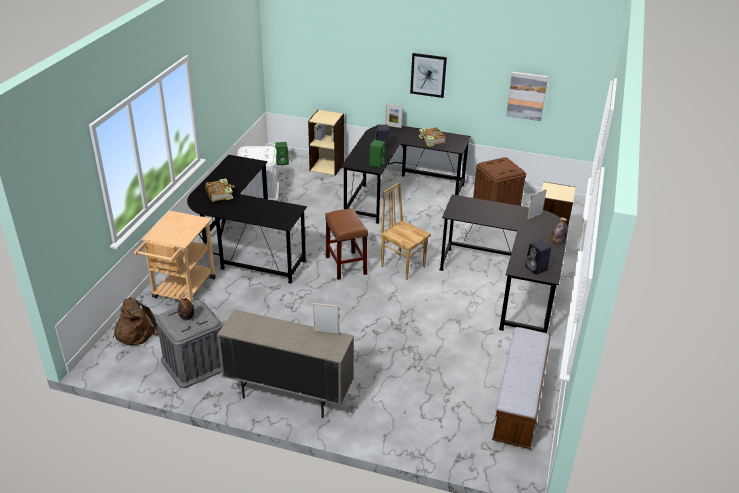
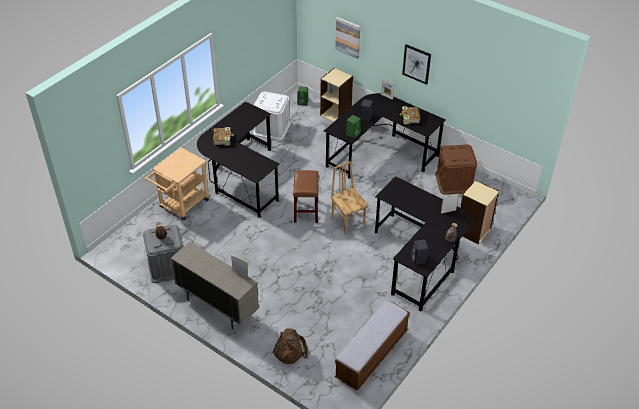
camera: 20 degrees right, 10 degrees up
(135, 332) = (139, 232): brown backpack -> brown backpack (289, 350)
(526, 96) = (490, 100): picture -> picture (348, 37)

